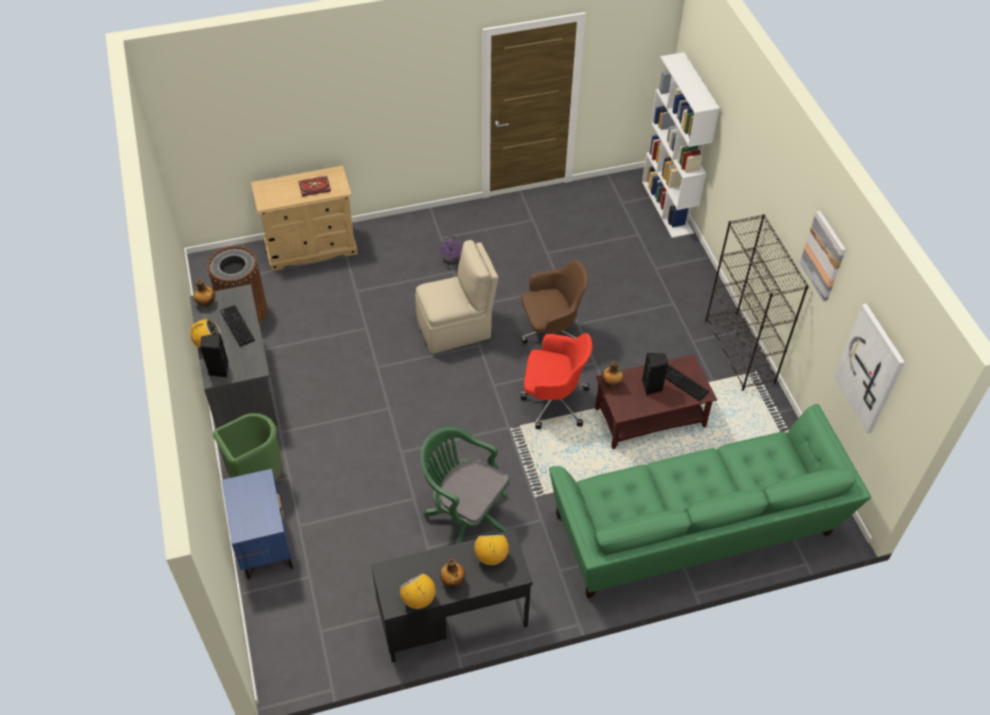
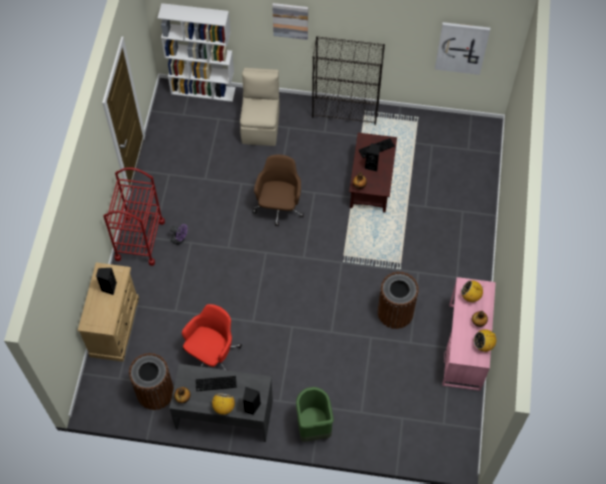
camera: 65 degrees left, 10 degrees up
(263, 543) = (365, 438): blue nightstand -> none
(315, 187) = (109, 288): book -> black speaker
(431, 227) = (140, 240): none -> red cart
(452, 617) = (464, 347): black desk -> pink desk
(456, 328) = (244, 260): beige chair -> beige chair (261, 125)
(465, 513) = (395, 312): green office chair -> brown trash can
(553, 401) = (333, 229): red office chair -> red office chair (212, 354)
(694, 530) = (460, 197): green sofa -> none
(823, 256) = (388, 23): picture -> picture (290, 20)

